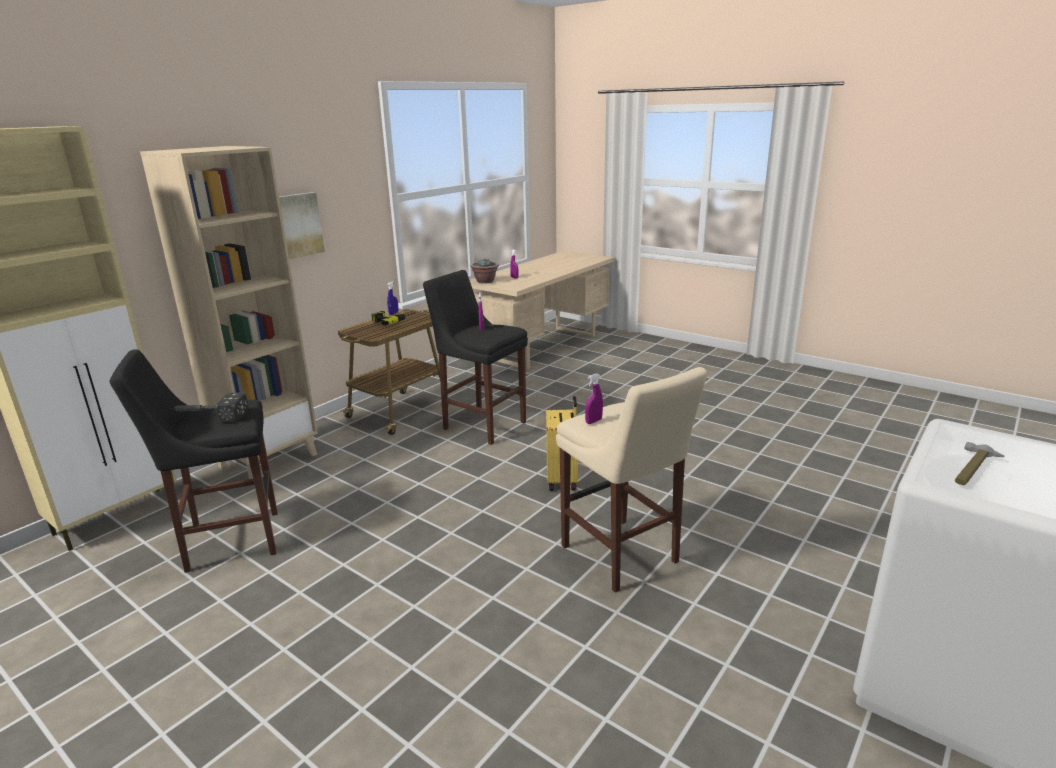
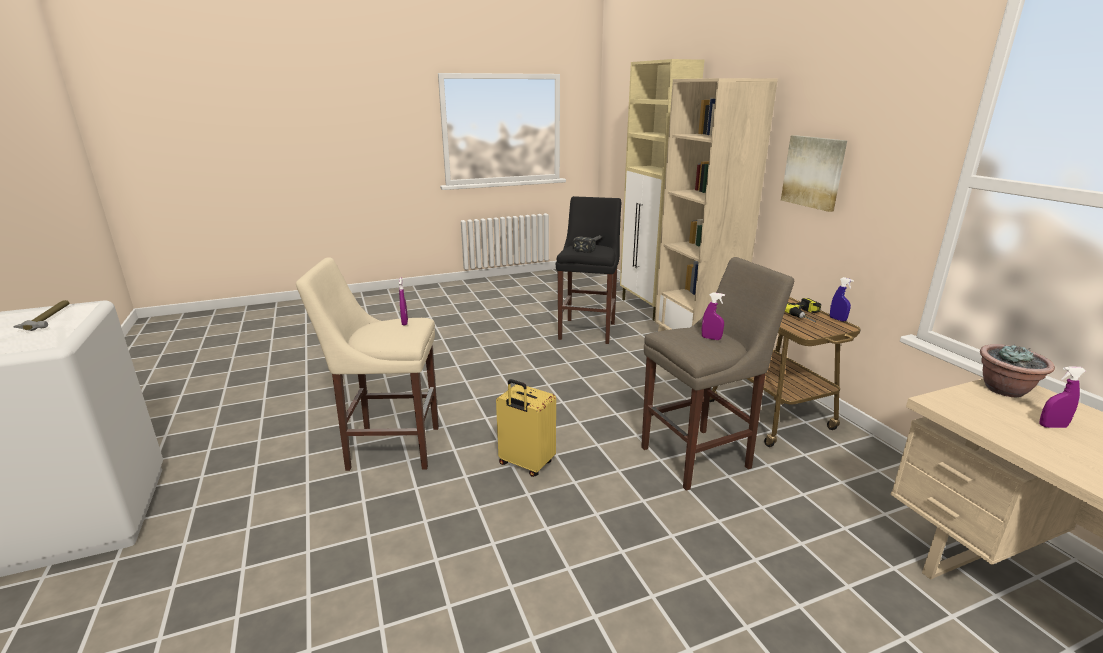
camera: 120 degrees right, 0 degrees up
(481, 424) = (700, 456): black stool -> beige stool

